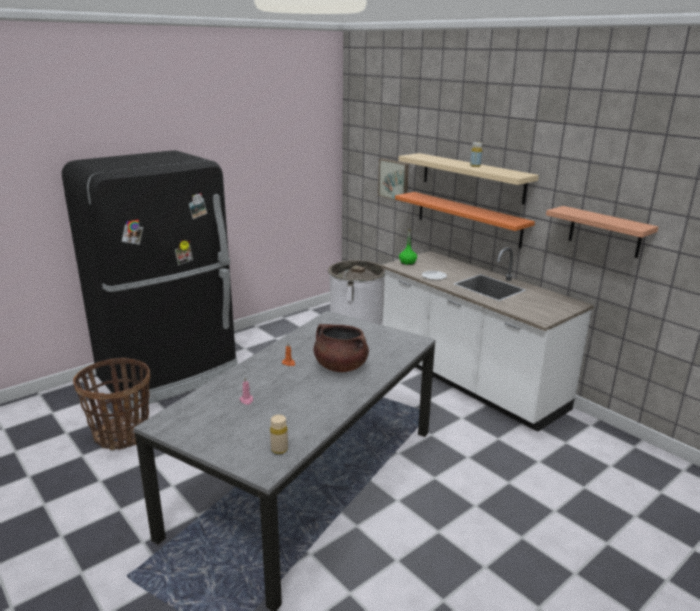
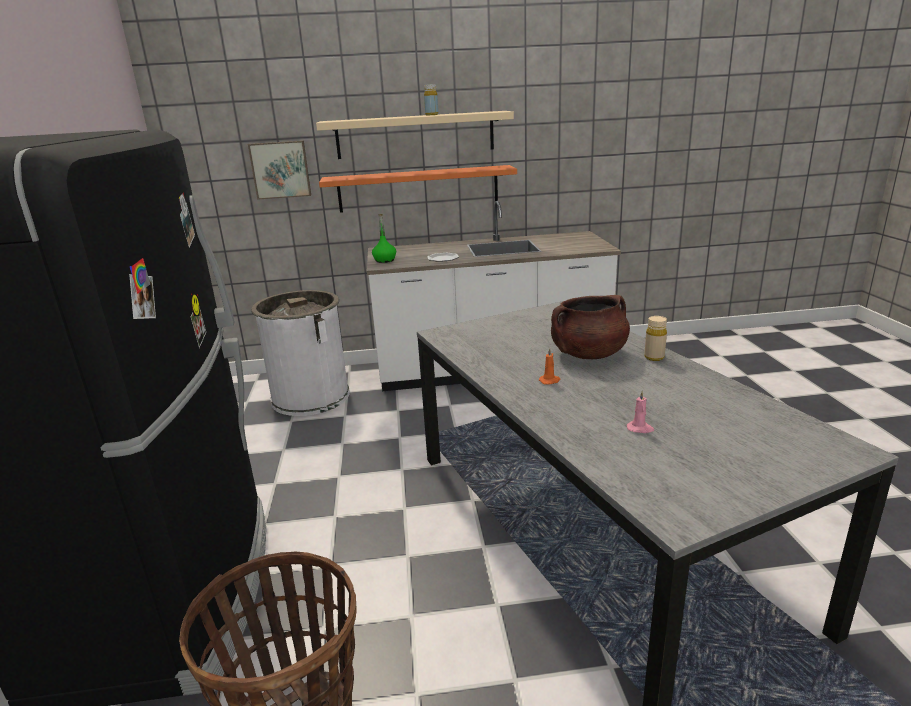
camera: 55 degrees left, 0 degrees up
(279, 449) = (793, 430): beige bottle -> beige bottle (654, 357)
(605, 232) = (588, 153): shelf -> none

